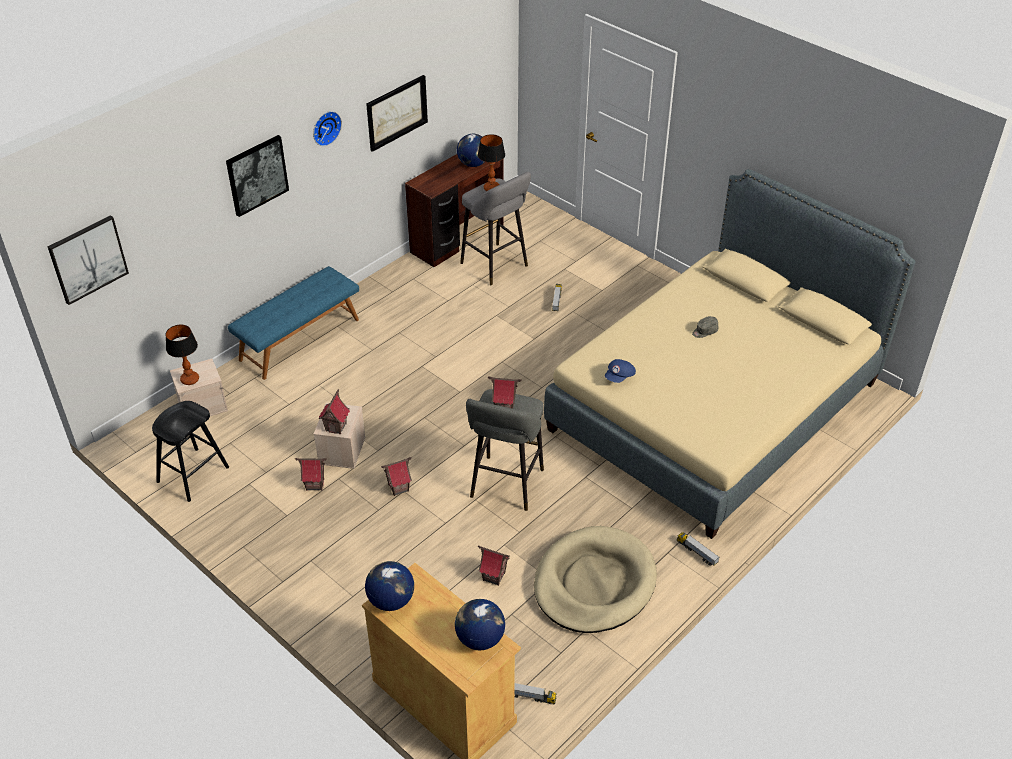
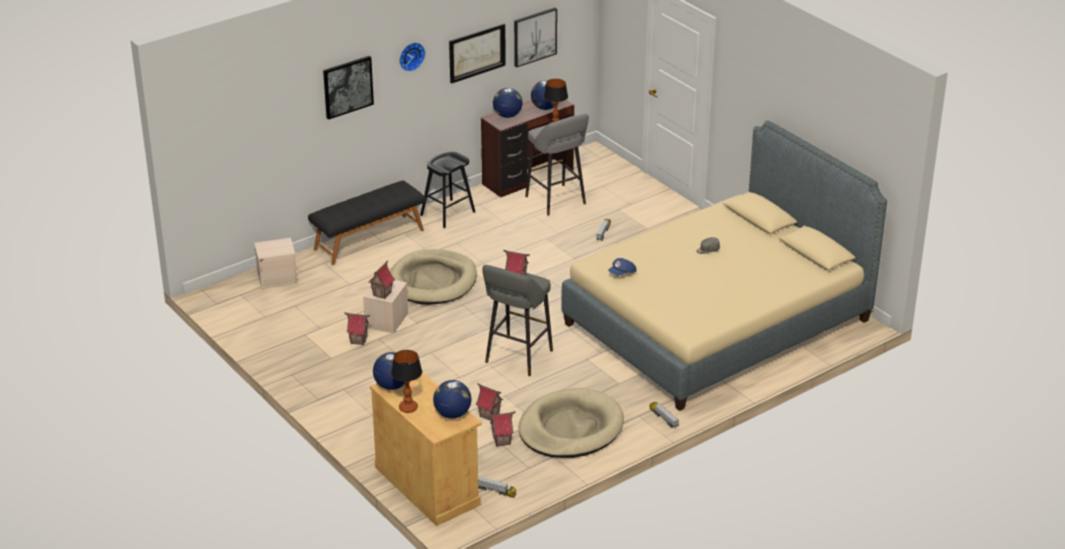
camera: 10 degrees right, 10 degrees down
(88, 259) = (204, 131): picture -> picture (534, 36)
(189, 379) = (269, 250): table lamp -> table lamp (408, 408)
(193, 475) = (260, 324): black stool -> black stool (447, 213)
(299, 339) = (369, 239): blue bench -> black bench
(384, 388) = (433, 281): none -> beige dog bed
(398, 487) = (427, 350): toy house -> toy house (501, 441)
(434, 178) = (507, 115): none -> globe

